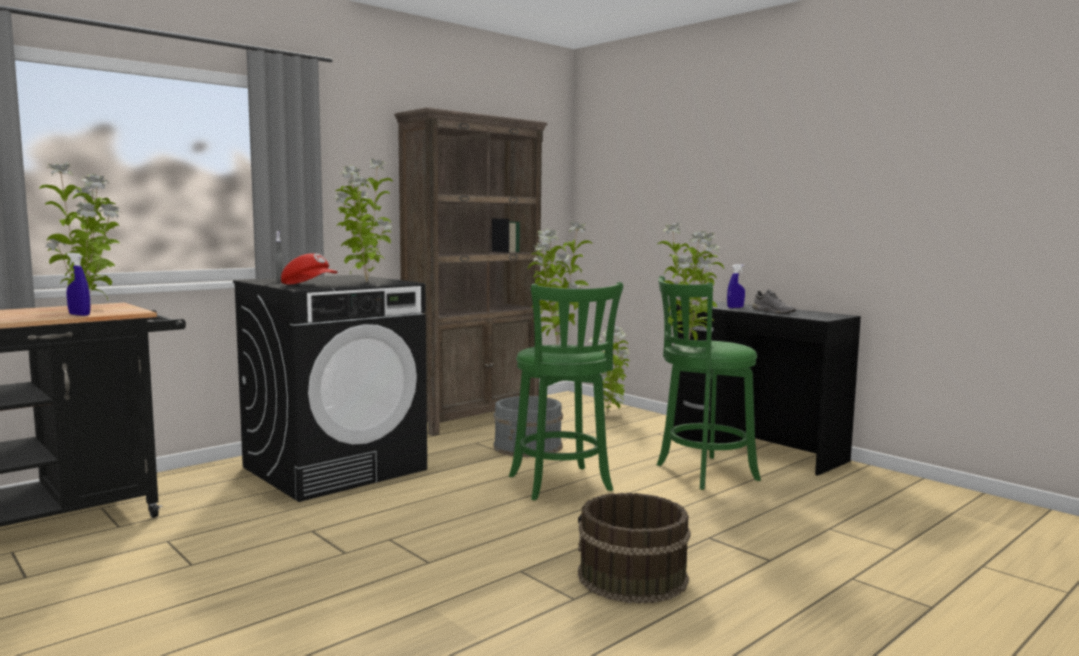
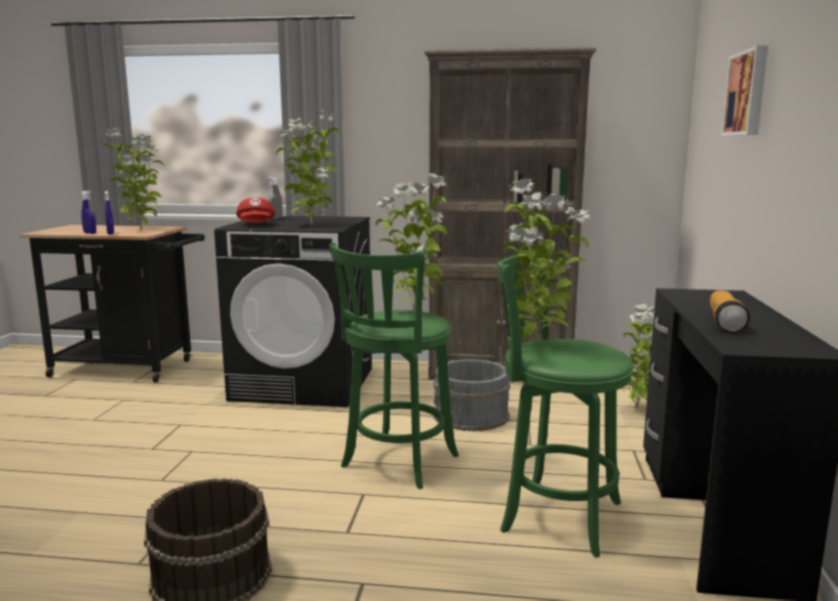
camera: 50 degrees right, 5 degrees up
(682, 168) = (748, 93): none -> picture
(735, 307) = (707, 306): blue spray bottle -> blue spray bottle (90, 233)
(774, 312) = (725, 323): grey shoe -> flashlight

